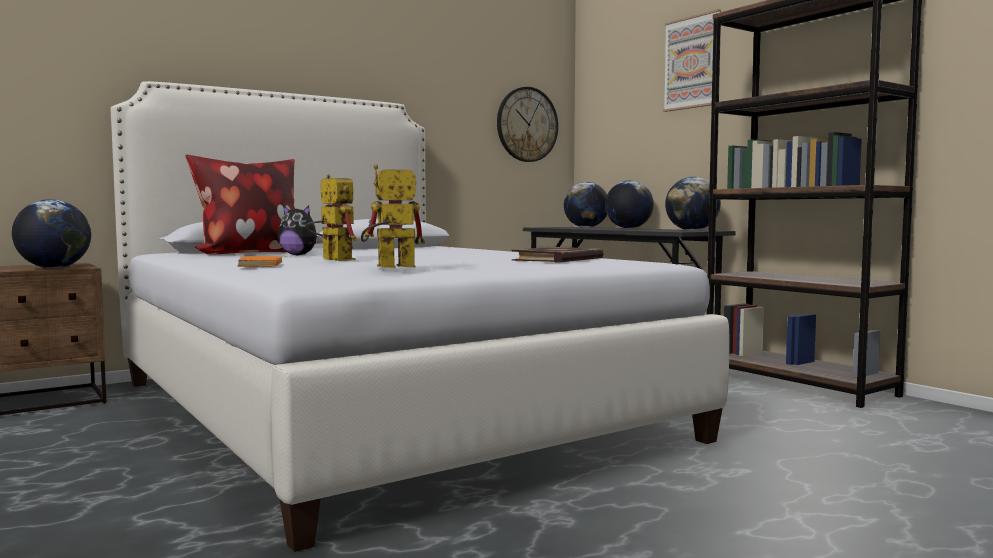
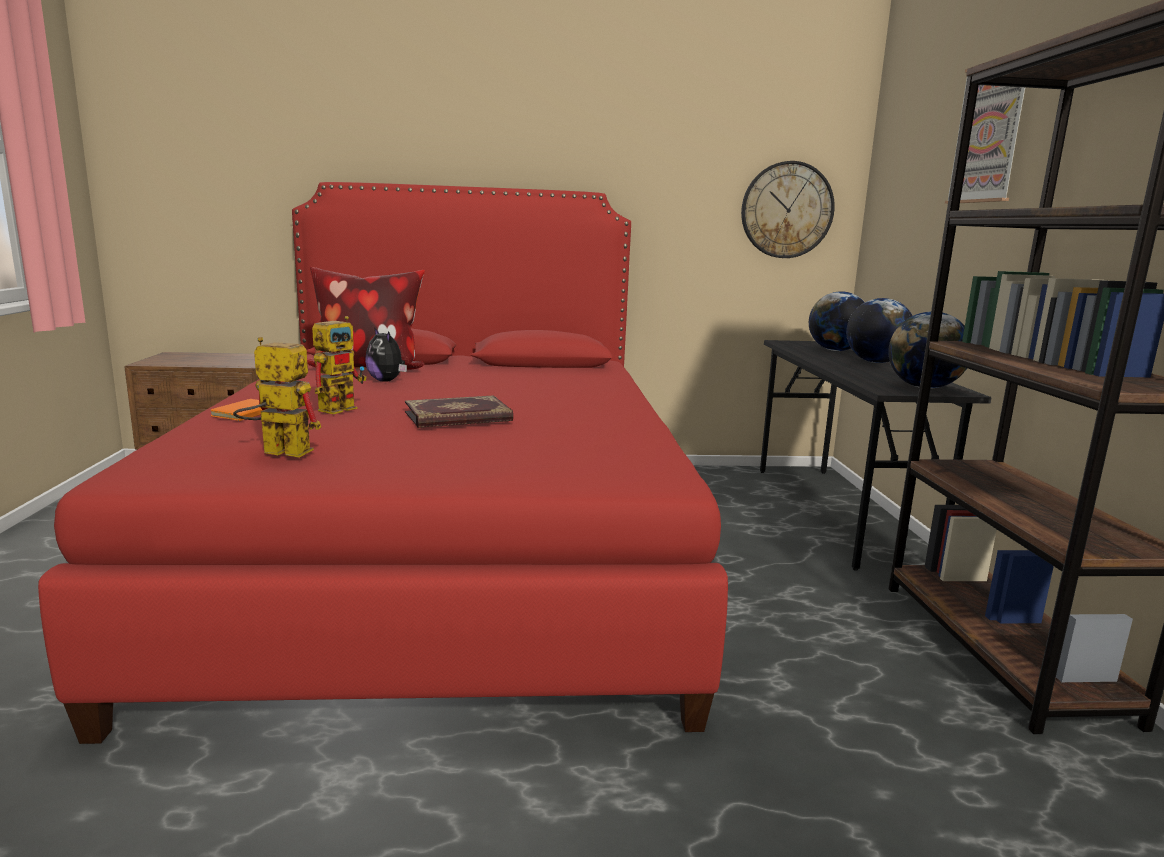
camera: 30 degrees right, 10 degrees up
(53, 268) = (226, 363): globe -> none
(332, 259) = (341, 407): toy robot -> toy robot turned 45 degrees clockwise
(380, 409) = (444, 553): white bed -> red bed
(559, 259) = (574, 442): book -> book (458, 417)

